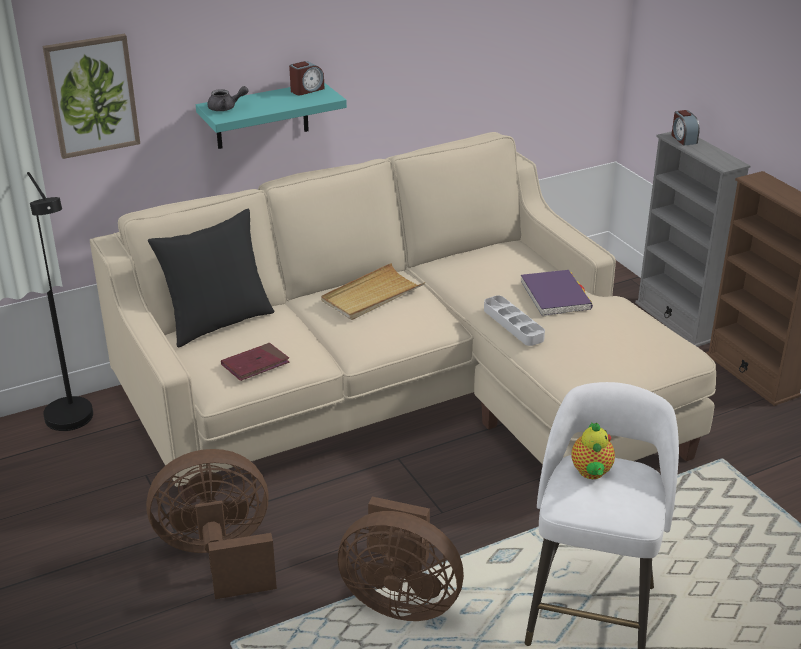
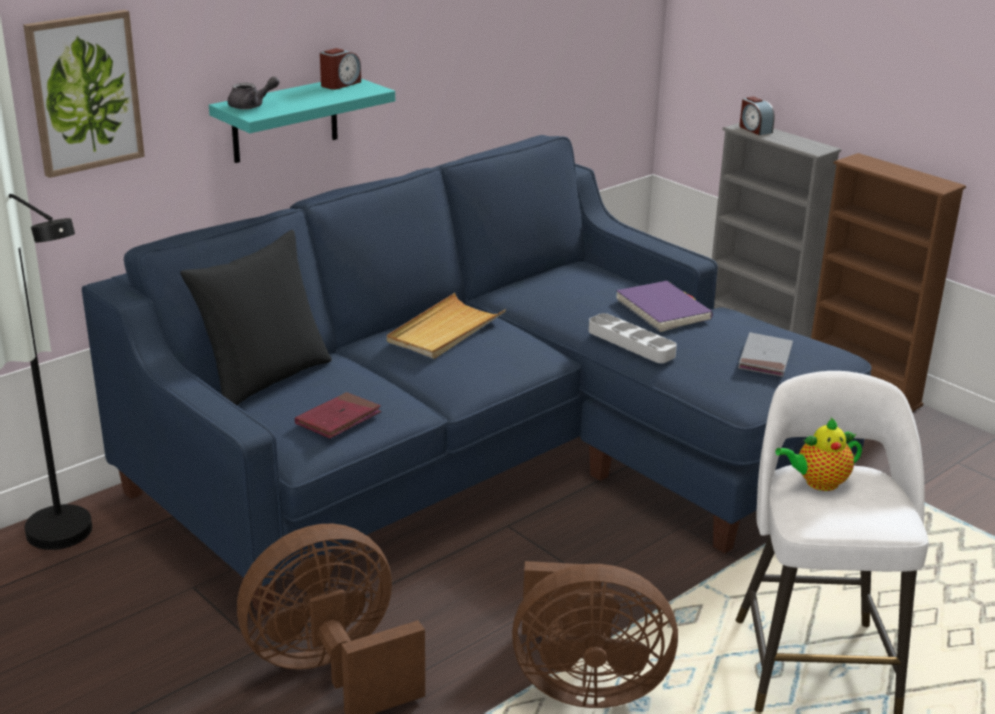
camera: 15 degrees left, 5 degrees down
(408, 396) = (489, 456): beige sofa -> blue sofa
(591, 473) = (818, 483): teapot -> teapot turned 90 degrees clockwise
(617, 351) = (765, 358): none -> grey book

